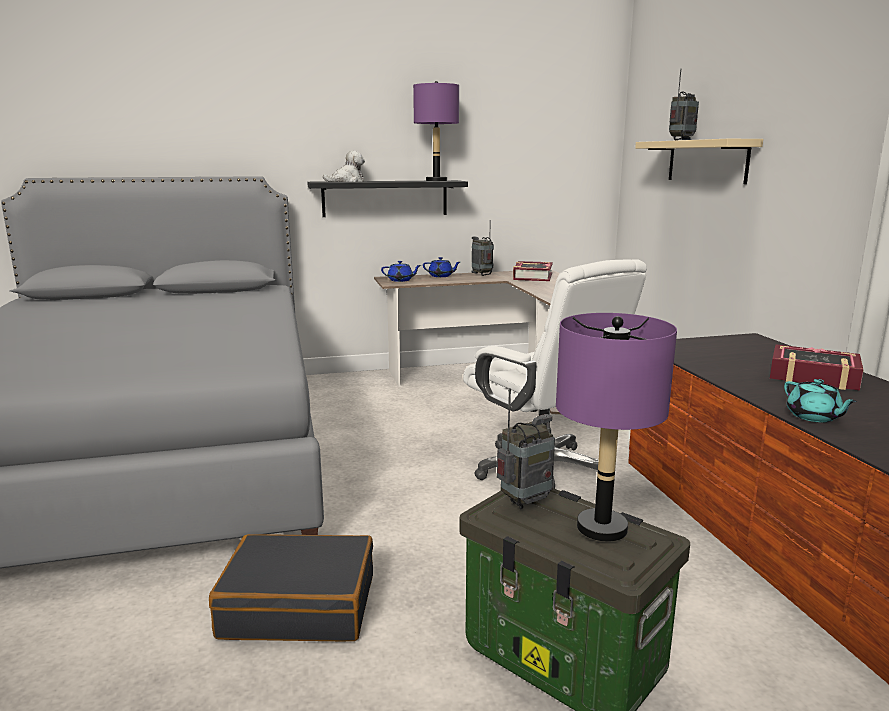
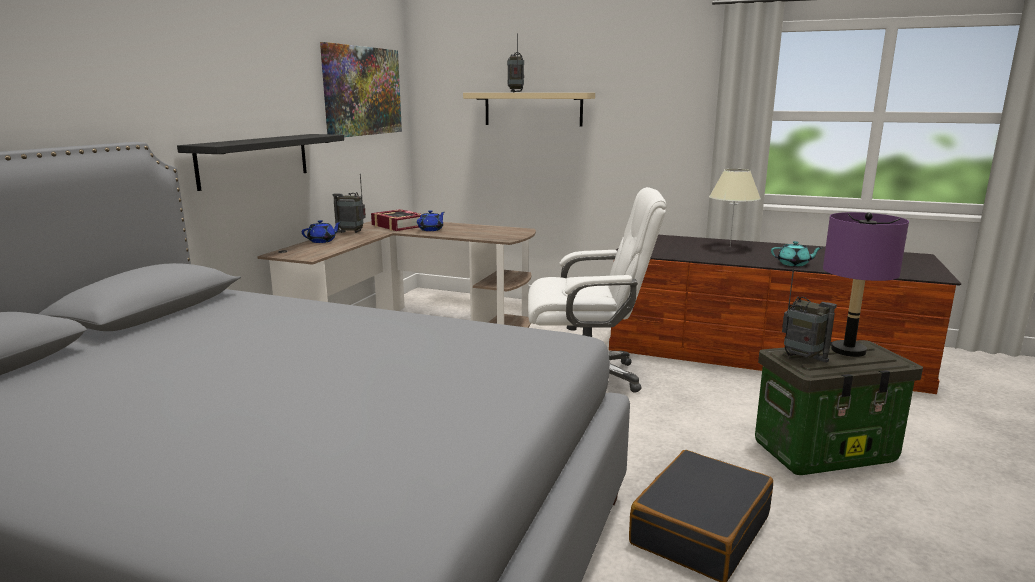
camera: 55 degrees left, 0 degrees up
(347, 181) = (233, 142): plush toy -> none
(401, 280) = (303, 252): blue teapot -> blue teapot (431, 229)
(436, 180) = (310, 135): purple table lamp -> none
(525, 502) = (802, 357): radio -> radio turned 135 degrees clockwise
(541, 142) = (362, 91): none -> picture
(813, 376) = (730, 247): book -> beige table lamp

